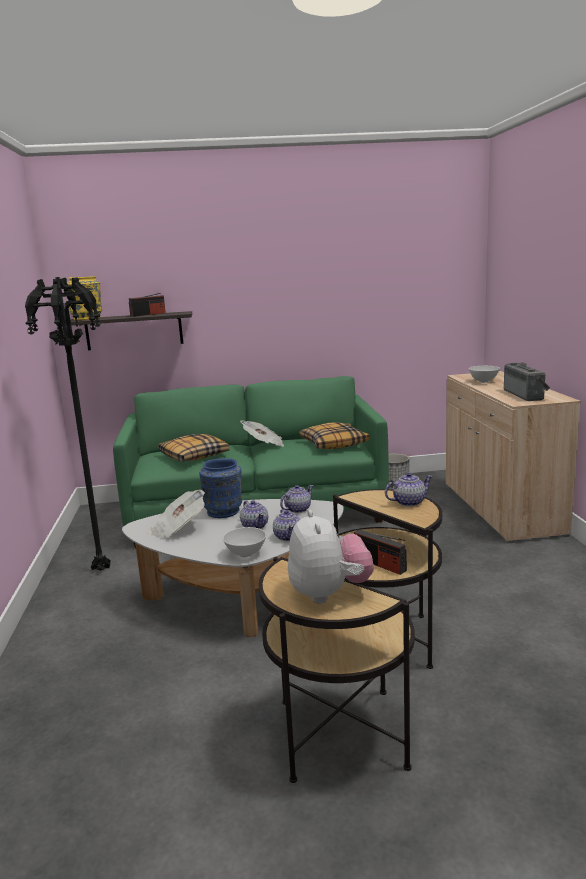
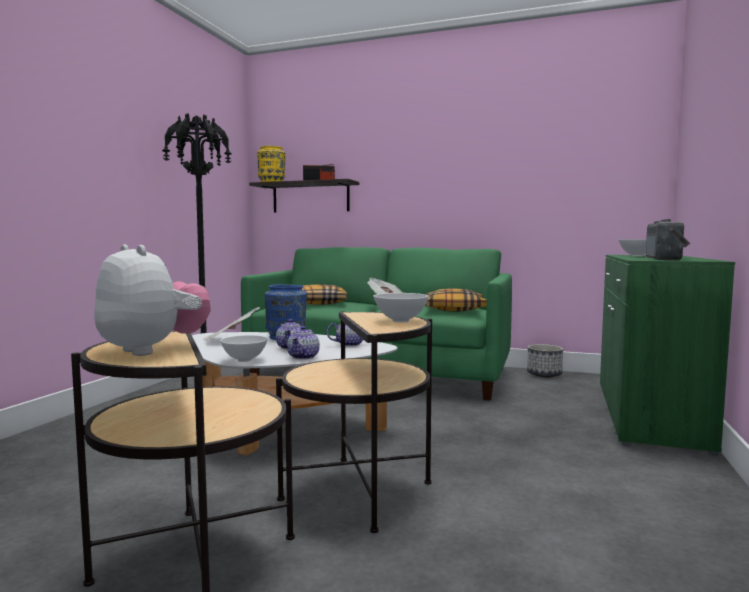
camera: 25 degrees right, 10 degrees down
(329, 593) = (153, 350): plush toy -> plush toy turned 60 degrees counterclockwise
(380, 564) = (337, 381): radio -> none
(408, 502) = (400, 321): teapot -> white bowl
(501, 508) = (647, 414): beige cabinet -> green cabinet

